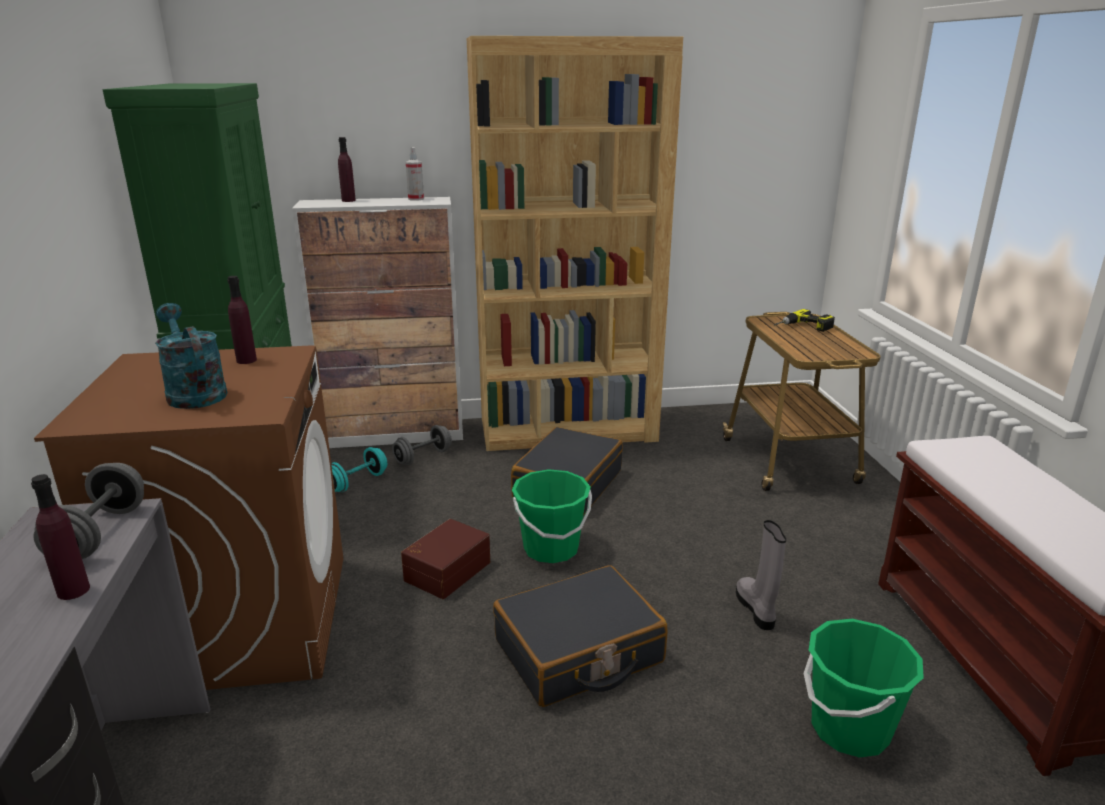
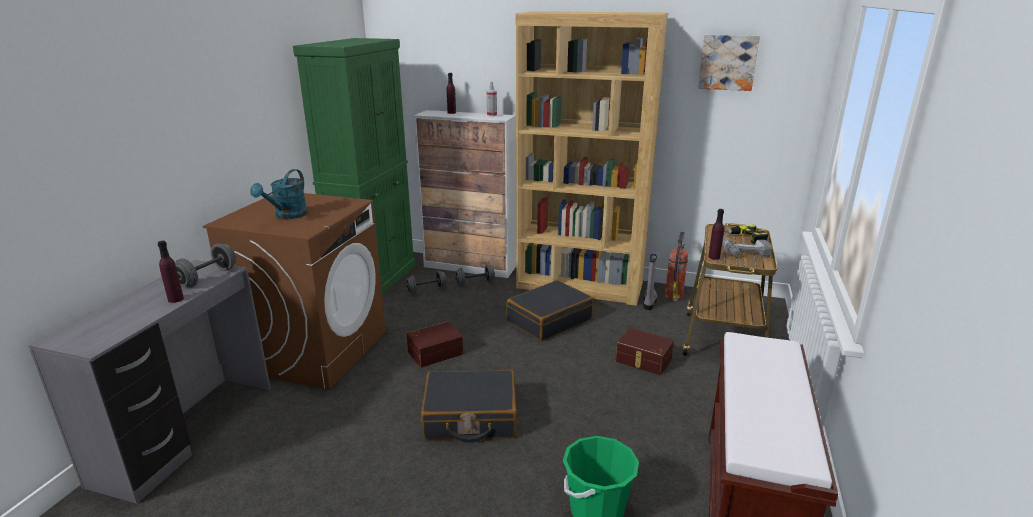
camera: 25 degrees right, 0 degrees up
(193, 392) = (287, 216): turquoise watering can -> turquoise watering can turned 150 degrees counterclockwise
(246, 360) = (329, 203): purple bottle -> purple bottle (714, 257)
(357, 482) = (426, 290): turquoise dumbbell -> grey dumbbell
(551, 548) = (505, 355): green bucket -> none
(691, 421) = (673, 296): none -> fire extinguisher
(727, 509) = (643, 360): none -> brown storage box
(734, 105) = (728, 62): none -> picture
(756, 609) = (603, 426): grey boot -> grey boot (649, 302)
(822, 341) = (743, 250): none -> power drill

